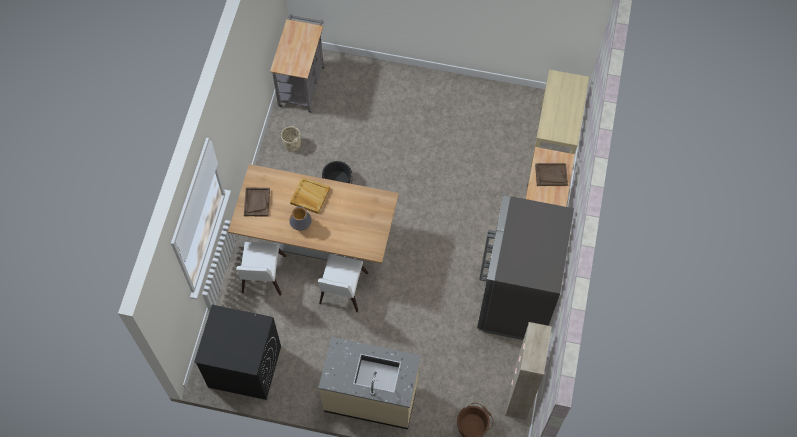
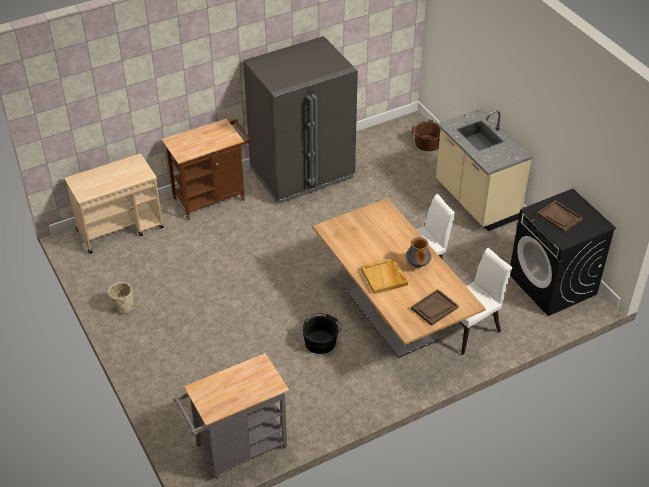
camera: 130 degrees left, 20 degrees down
(292, 144) = (318, 404): beige planter -> beige planter (123, 306)
(519, 395) = (376, 134): beige cabinet -> none
(551, 175) = (198, 141): brown tray -> brown tray (559, 217)
(555, 138) = (120, 229): beige console table -> beige cart

